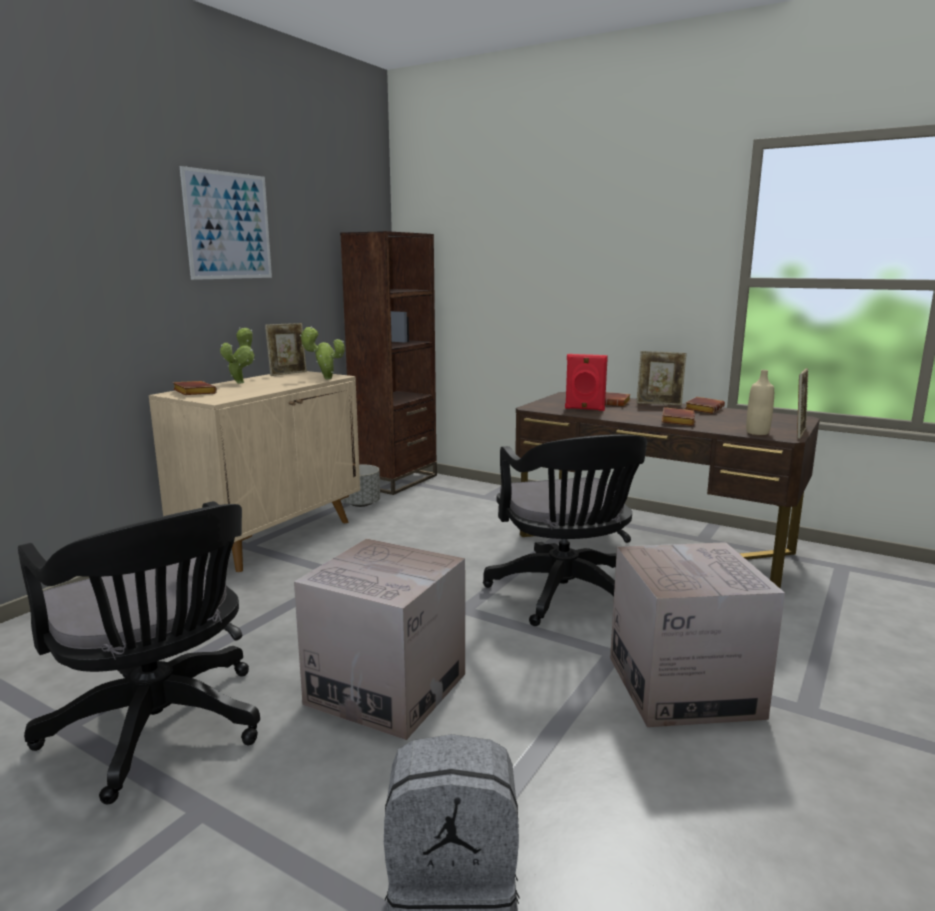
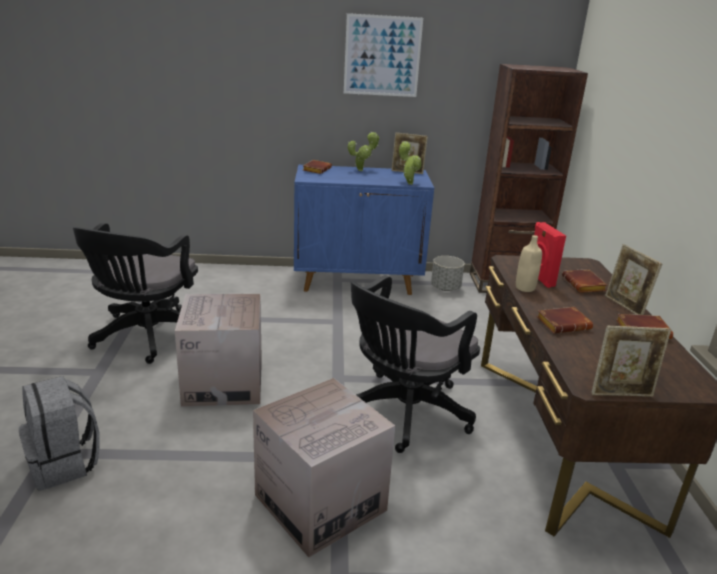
camera: 55 degrees right, 10 degrees up
(272, 537) = (358, 281): beige cabinet -> blue cabinet
(757, 432) = (583, 369): beige bottle -> beige bottle (525, 288)

